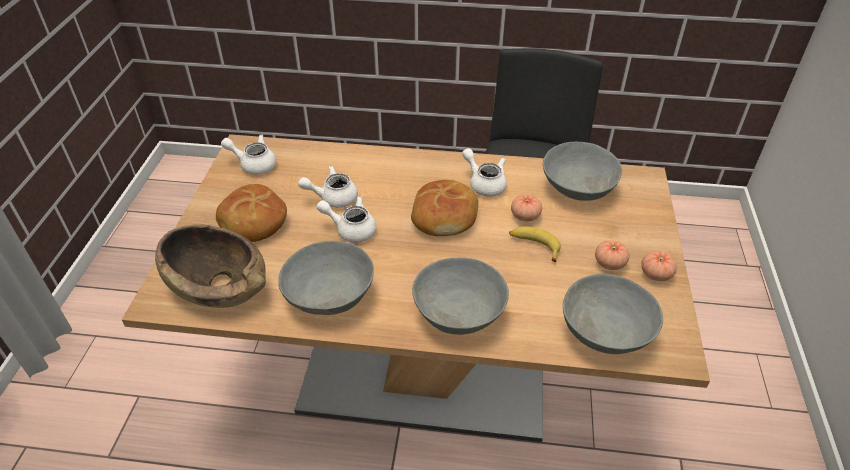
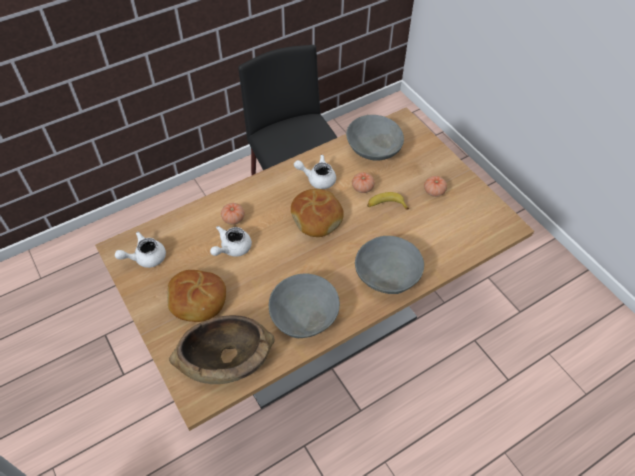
camera: 40 degrees left, 10 degrees up
(351, 229) = (269, 263): white teapot -> none
(606, 332) = (469, 235): grey bowl -> none
(656, 274) = (461, 183): tomato -> tomato (233, 218)

